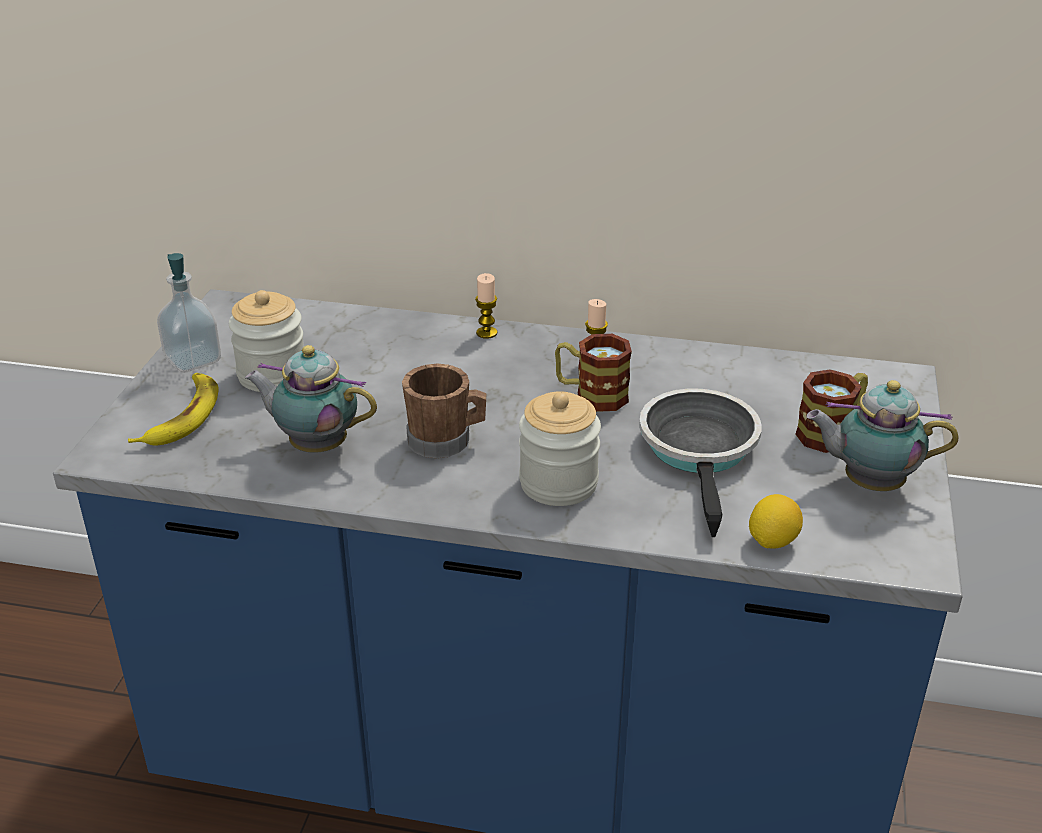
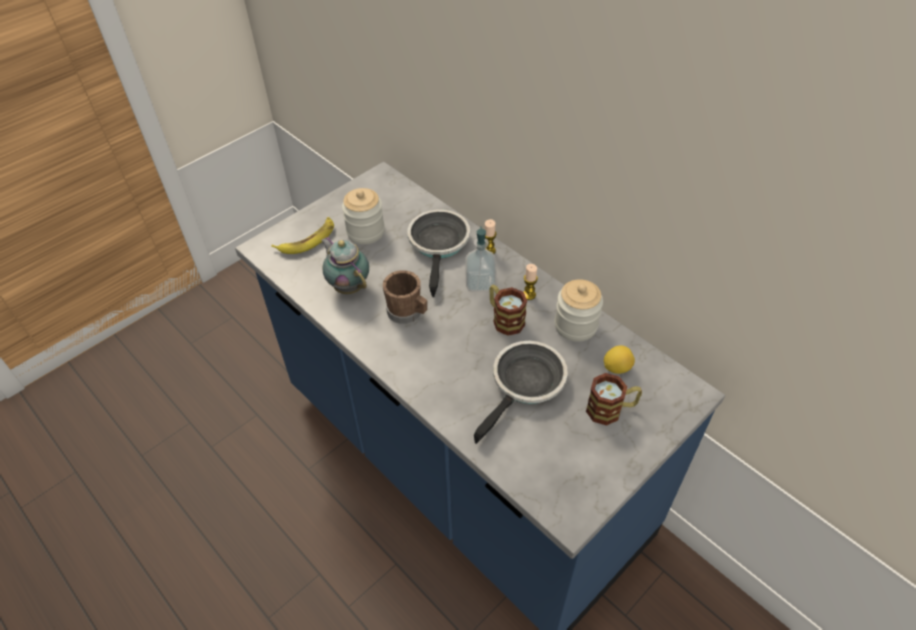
camera: 35 degrees right, 15 degrees up
(193, 360) = (339, 206): soap dispenser -> soap dispenser (480, 283)
(407, 351) = (439, 245): none -> frying pan
(558, 483) = (436, 367): jar -> jar (575, 325)
(772, 541) = (507, 461): lemon -> lemon (617, 368)
(868, 483) = (596, 454): teapot -> none

